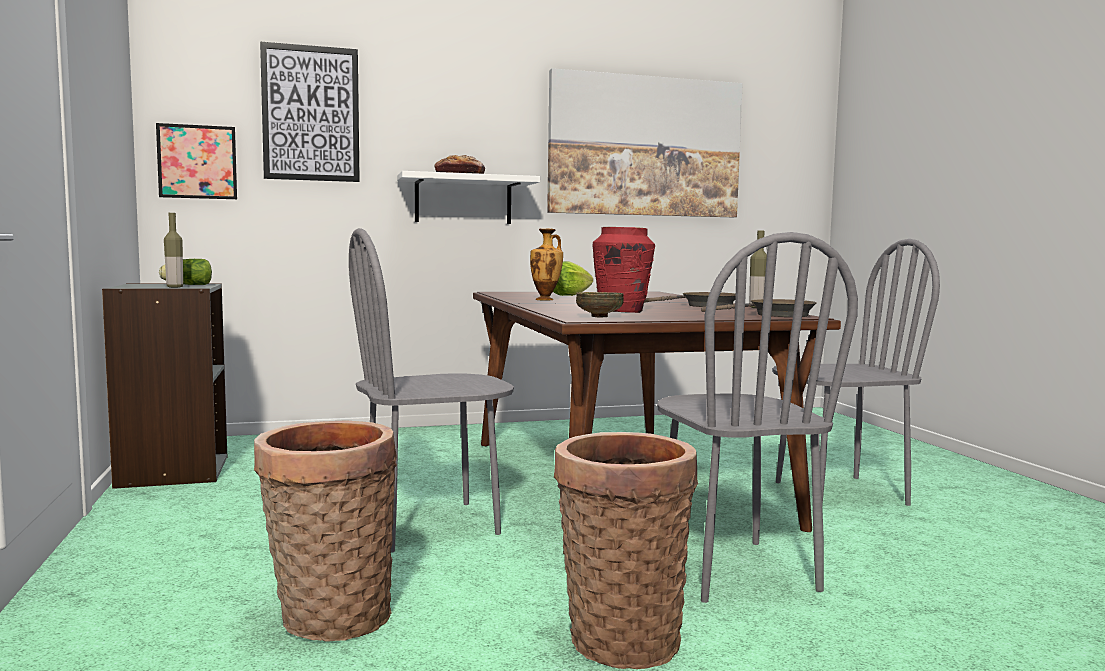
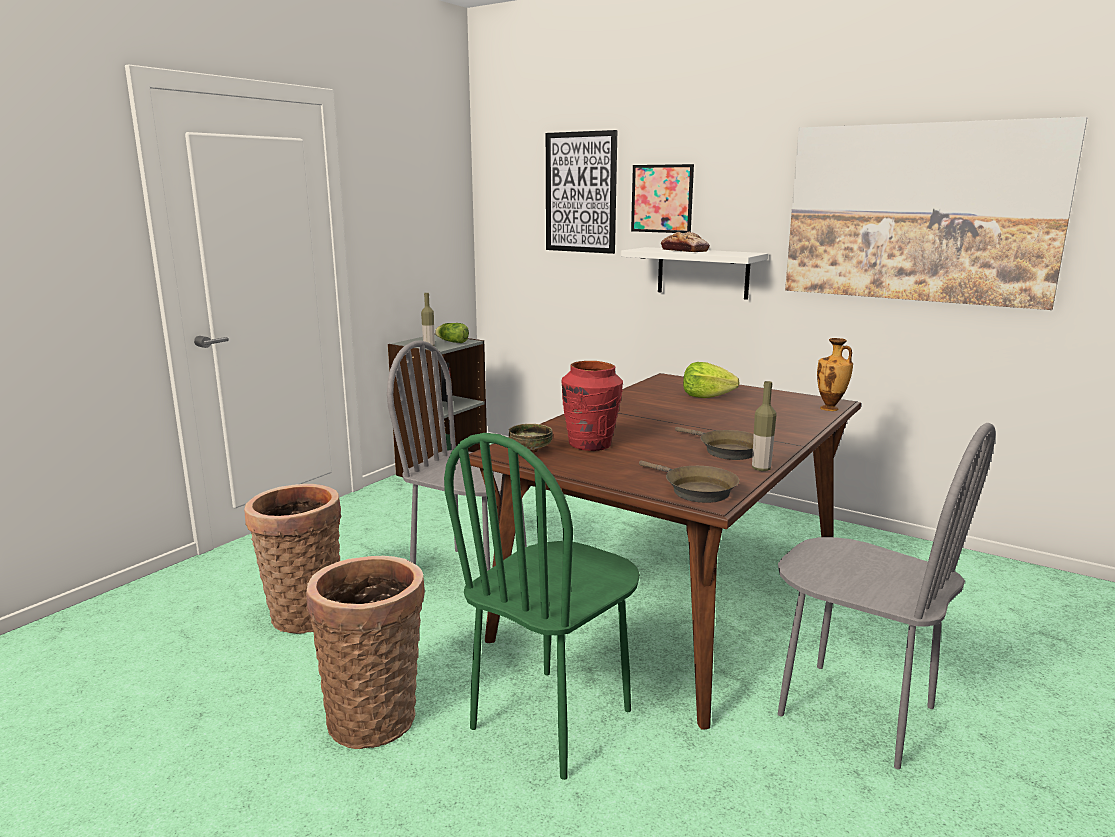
camera: 50 degrees right, 10 degrees up
(197, 162) = (507, 236): picture -> picture (662, 198)
(546, 299) = (638, 404): vase -> vase (830, 409)
(734, 570) = (552, 720): grey chair -> green chair

